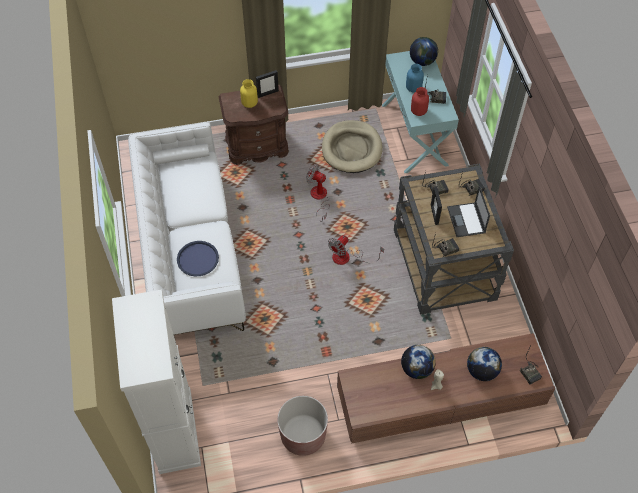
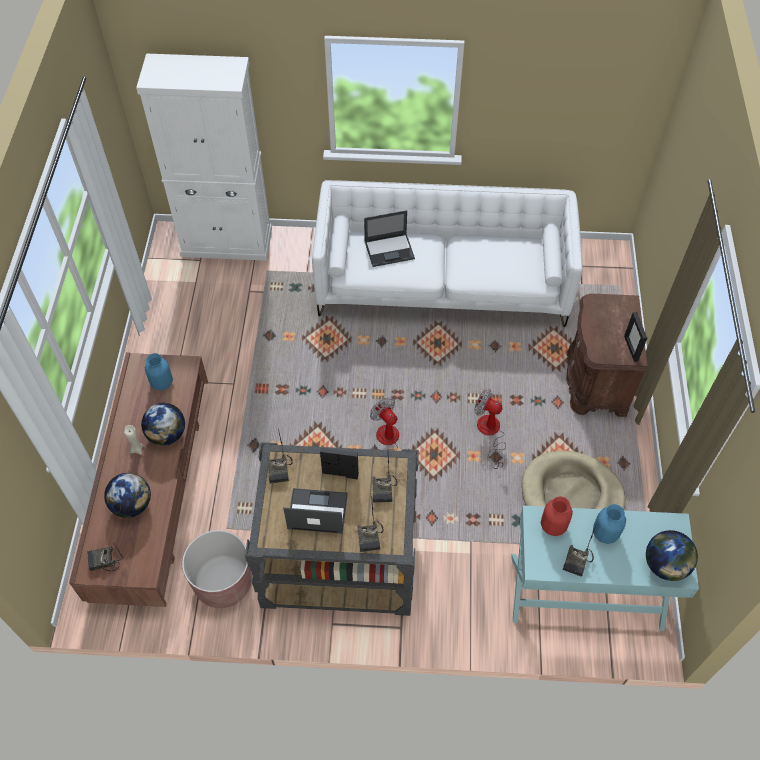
camera: 105 degrees right, 0 degrees up
(198, 259) = (390, 250): blue tray -> laptop
(249, 103) = (615, 324): yellow vase -> none
(303, 436) = (172, 345): brown planter -> brown planter (223, 582)
(319, 198) = (490, 433): fan -> fan turned 105 degrees counterclockwise
(372, 390) = (162, 382): none -> blue vase

